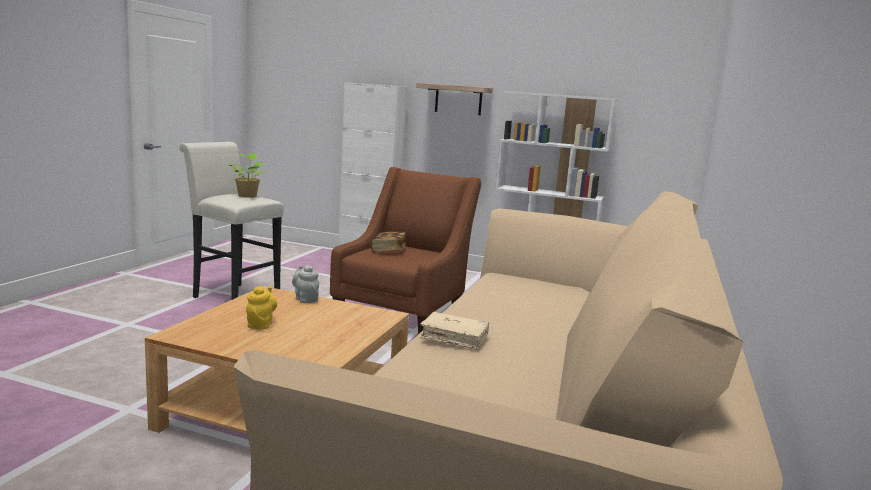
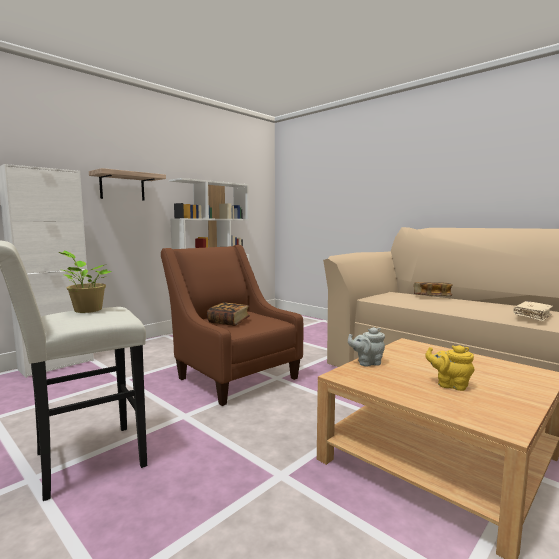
camera: 65 degrees left, 5 degrees down
(550, 302) = (432, 297): none -> book

